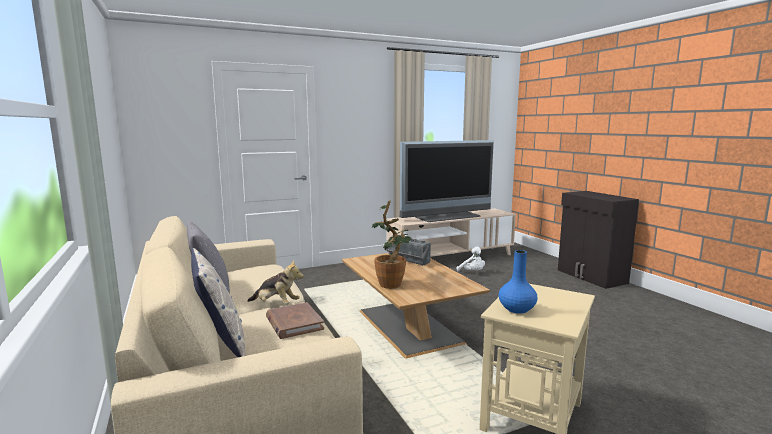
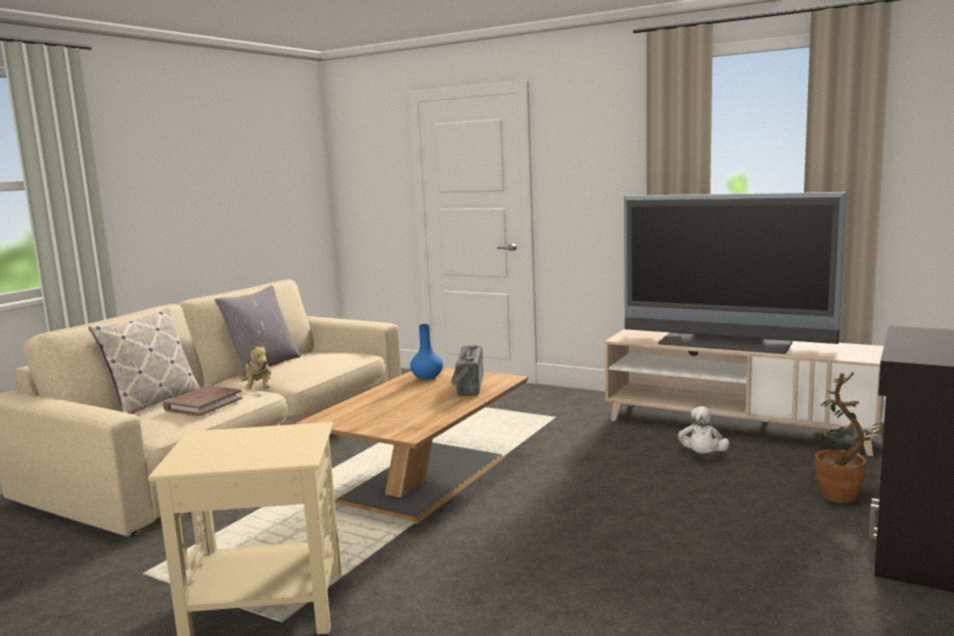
camera: 55 degrees right, 0 degrees up
(393, 283) = (368, 402): potted plant -> potted plant (847, 495)
(517, 309) = (216, 440): blue vase -> blue vase (427, 377)

